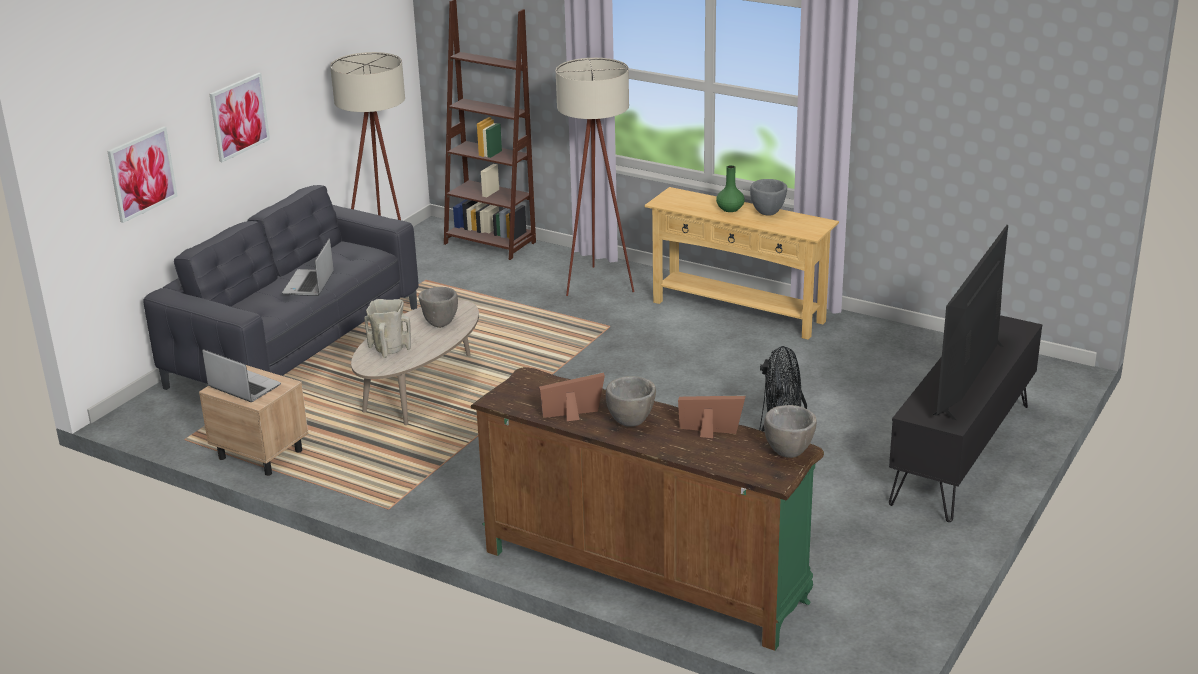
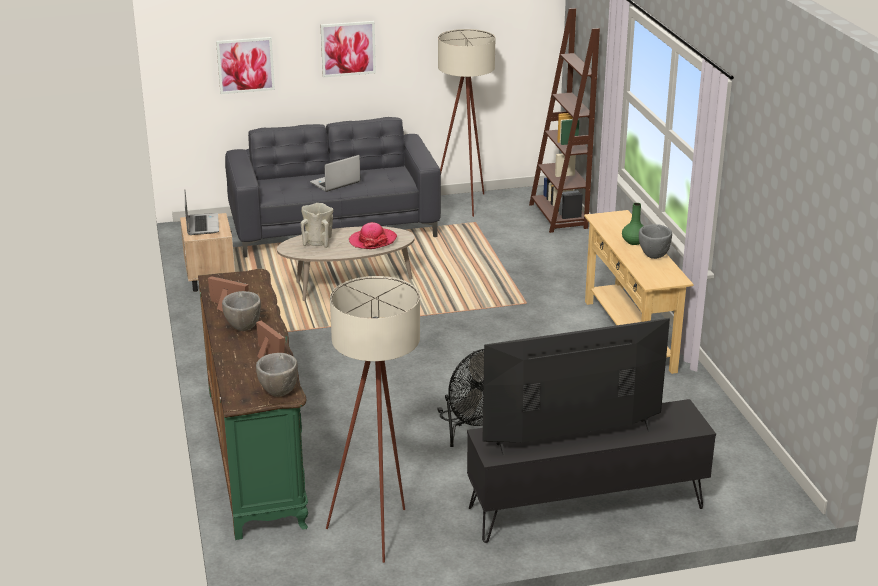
camera: 45 degrees right, 0 degrees up
(440, 323) = (373, 240): grey bowl -> hat
(597, 281) = (577, 271): beige floor lamp -> beige floor lamp (379, 528)

